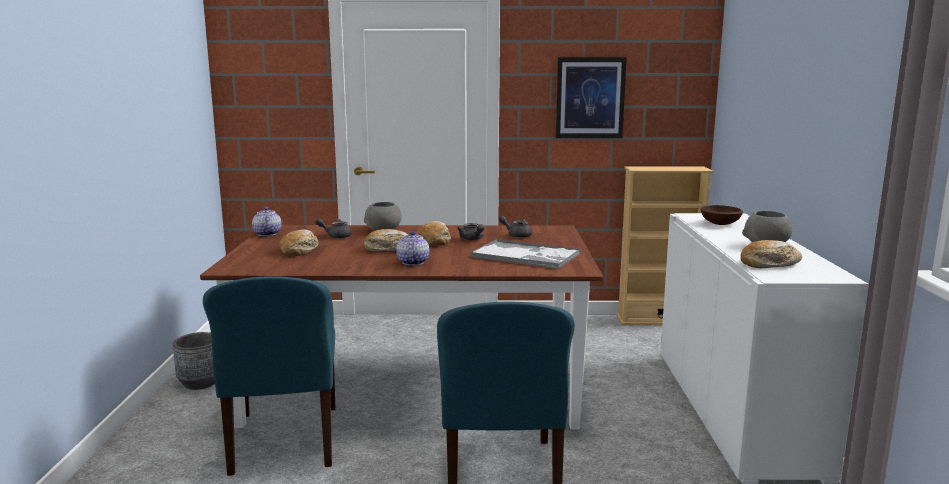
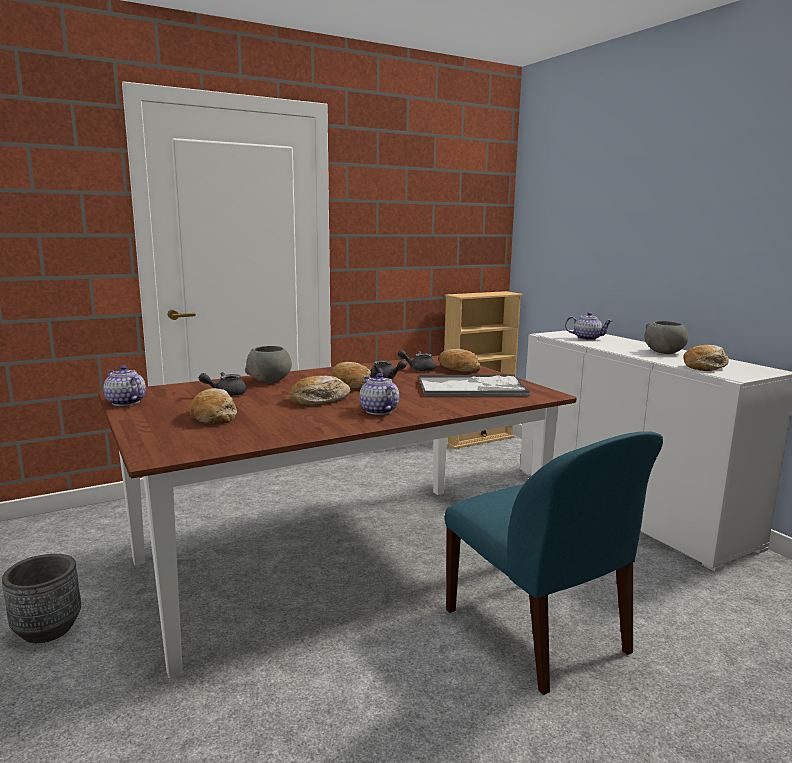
camera: 30 degrees left, 0 degrees up
(284, 441) = (259, 673): blue chair -> none
(551, 239) = (457, 369): none -> bread
(590, 98) = (413, 226): picture -> none
(720, 223) = (587, 338): brown bowl -> teapot

